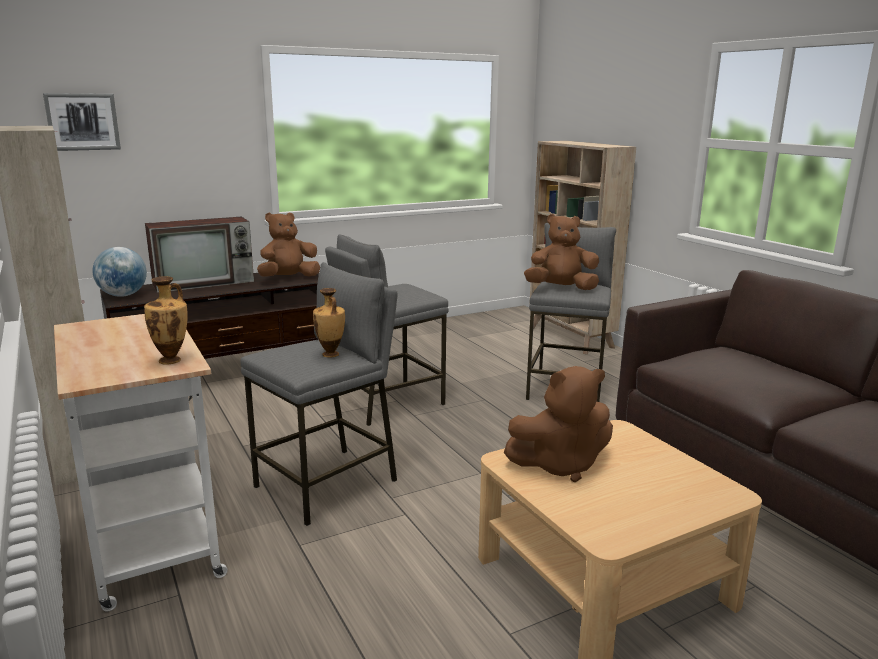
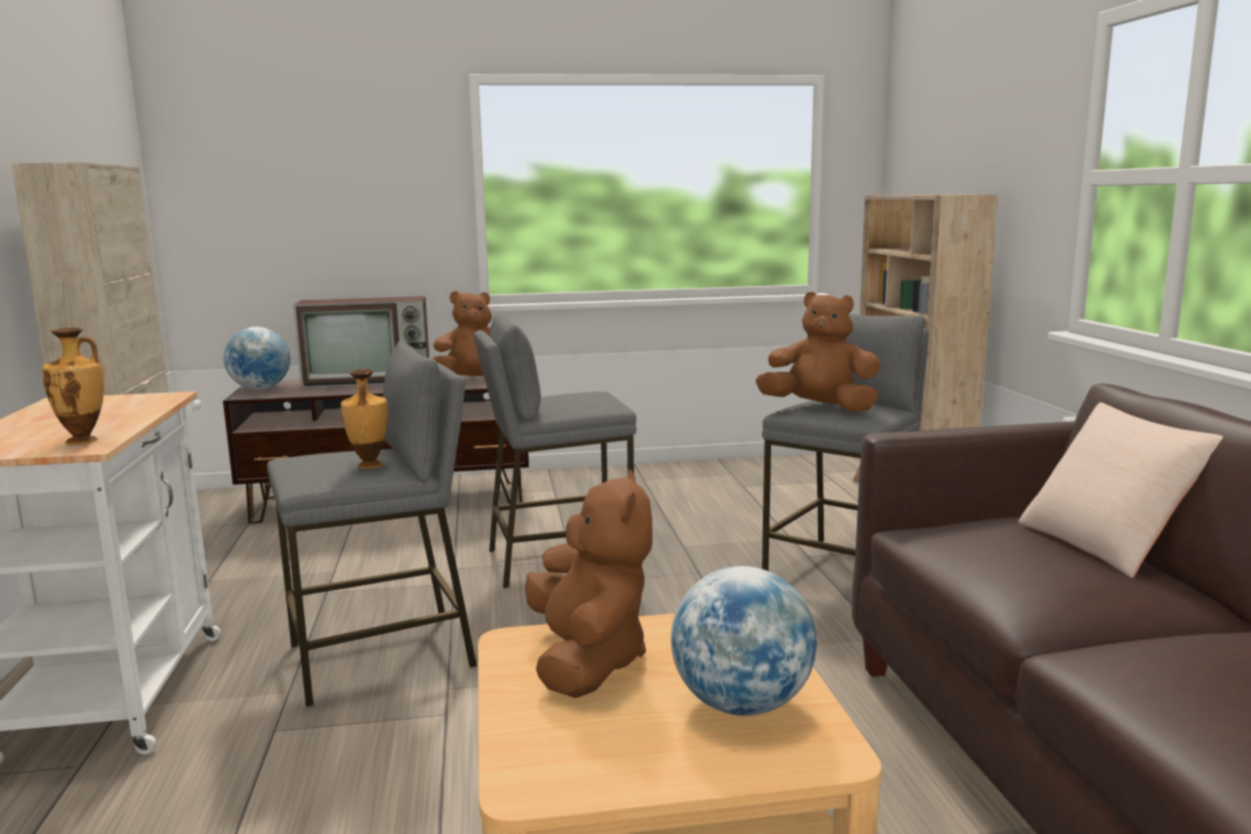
camera: 20 degrees right, 5 degrees down
(82, 122) = (244, 175): picture -> none
(560, 465) = (587, 661): brown plush toy -> brown plush toy turned 105 degrees counterclockwise
(666, 476) = (742, 705): none -> globe
(770, 361) = (1108, 544): none -> beige pillow

